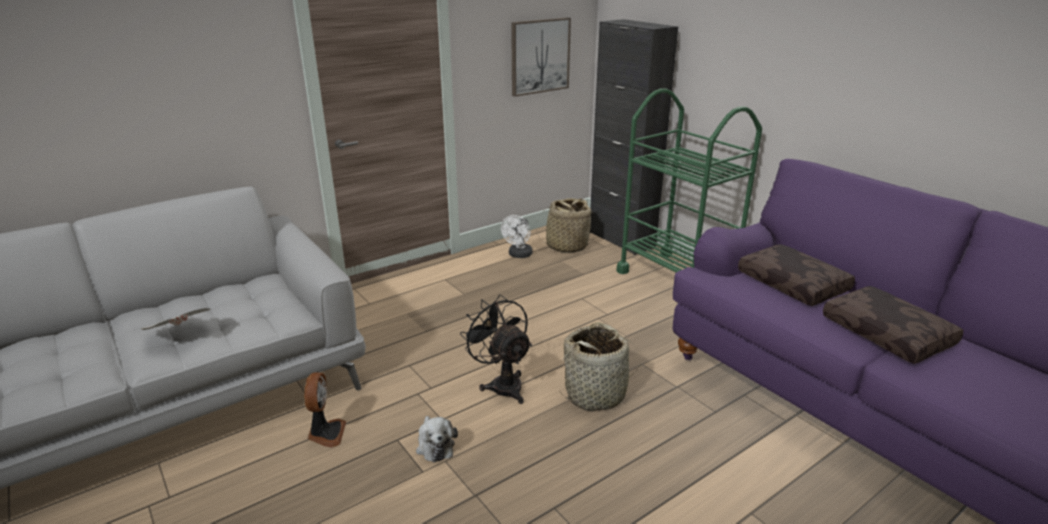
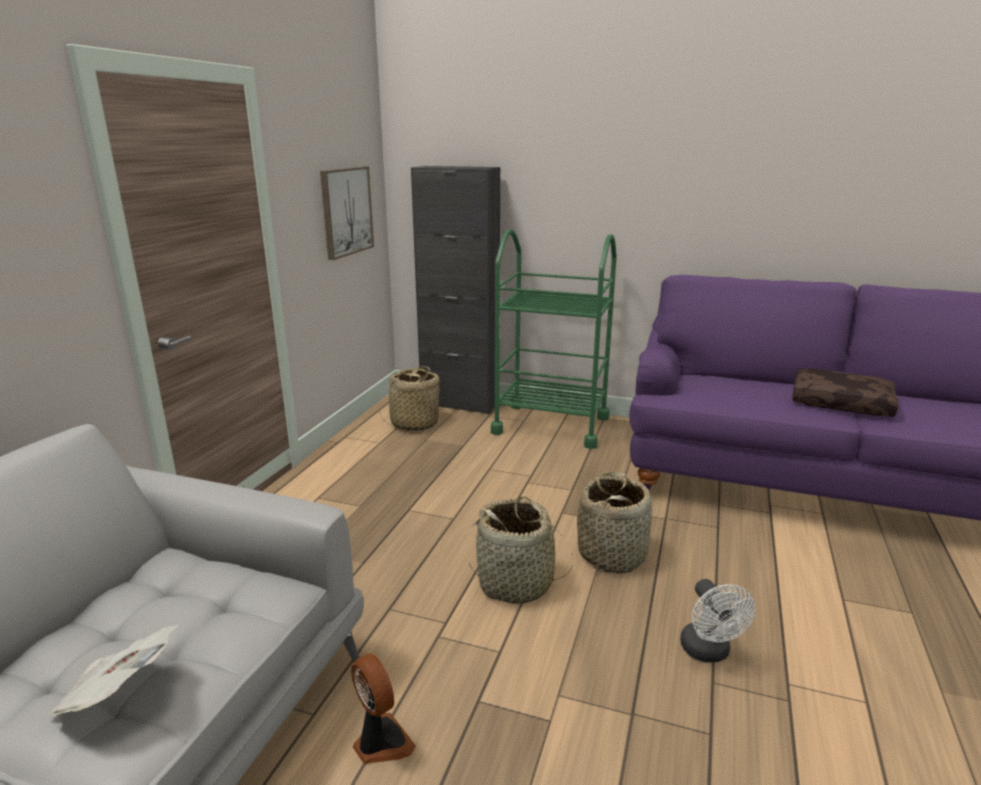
camera: 35 degrees left, 5 degrees down
(435, 445) = (527, 684): plush toy -> none
(502, 384) = (516, 583): black fan -> basket
(518, 255) = (374, 447): white fan -> white fan (708, 652)
(794, 284) = (733, 385): brown pillow -> none

